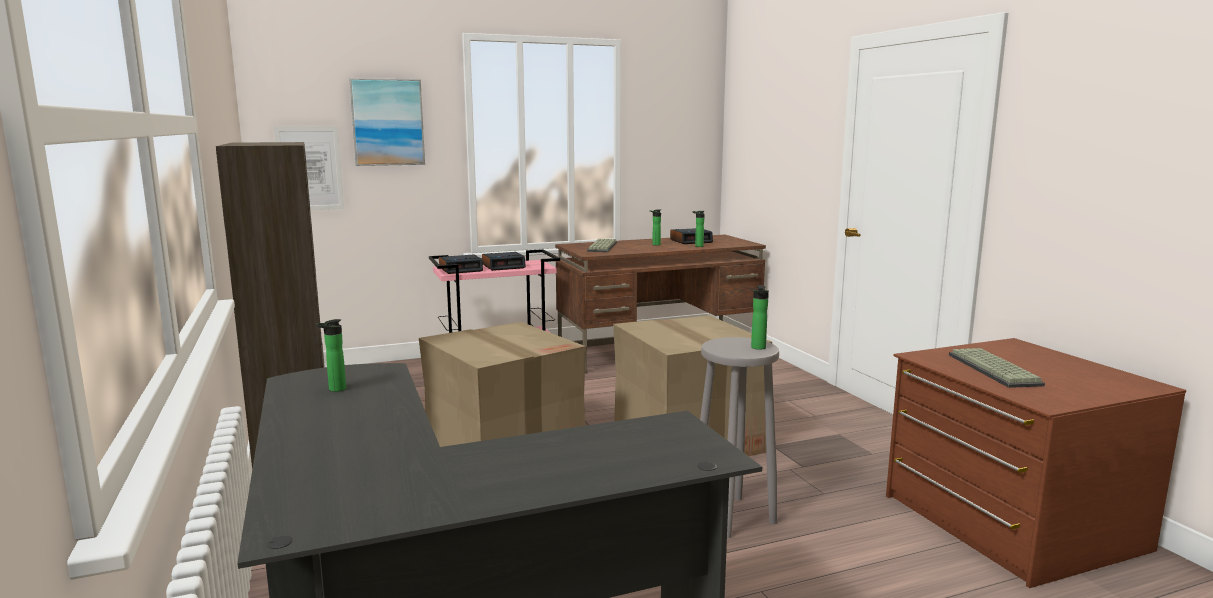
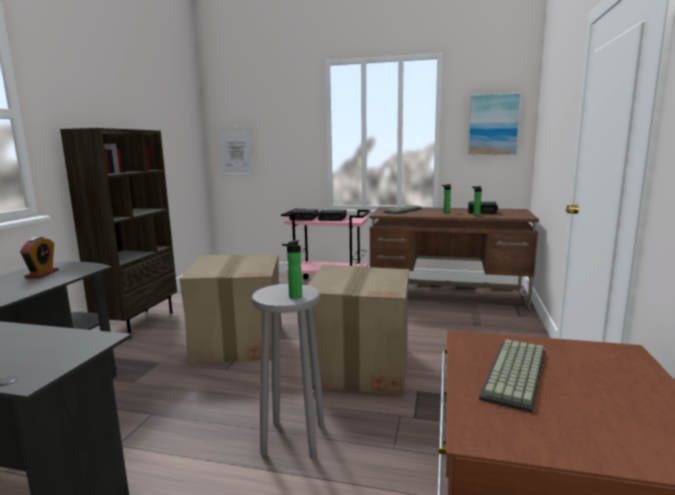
camera: 35 degrees right, 0 degrees up
(334, 389) = (42, 274): bottle -> alarm clock
(387, 122) = (278, 122): picture -> picture (493, 124)

